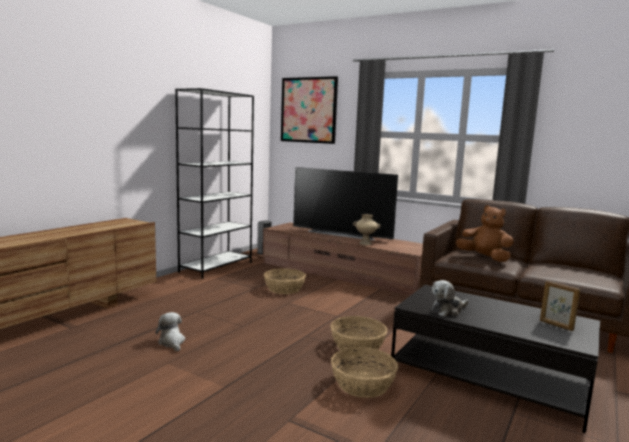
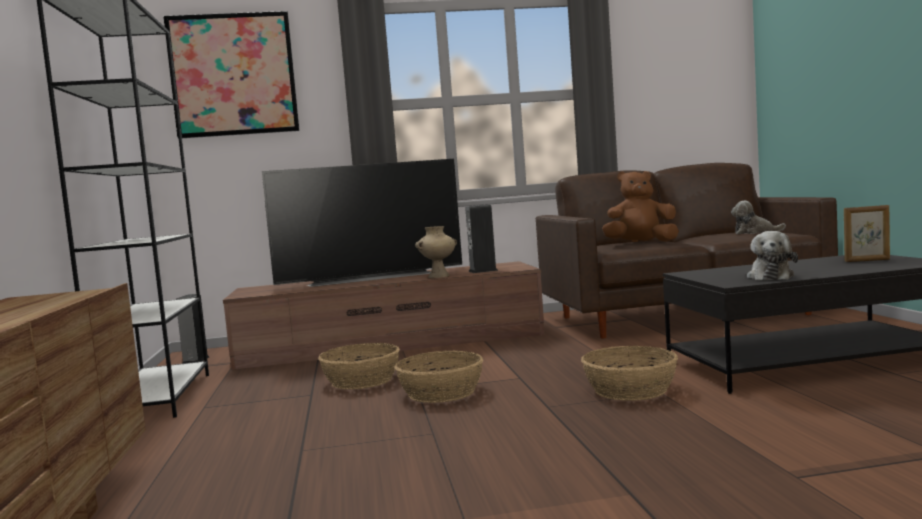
camera: 40 degrees left, 5 degrees down
(172, 342) = (386, 496): plush toy -> plush toy (754, 232)
(363, 384) = (744, 413): basket -> basket (442, 392)
(393, 247) = (483, 271): none -> speaker

